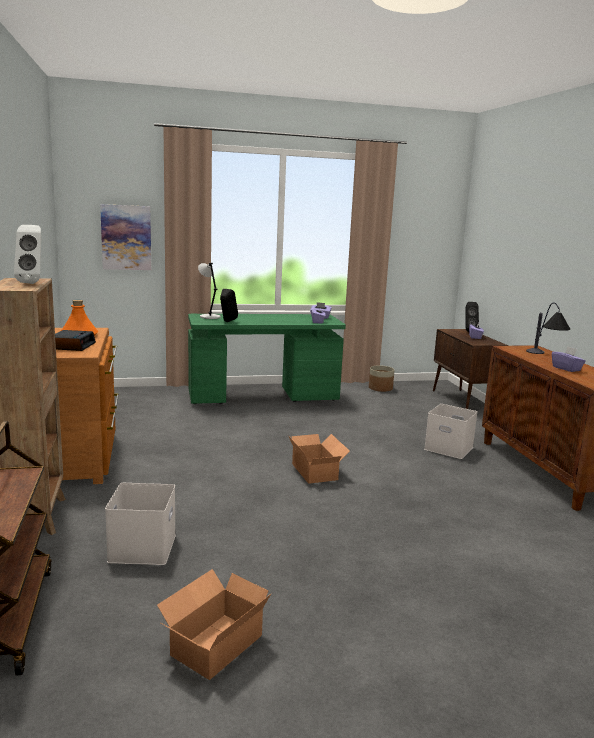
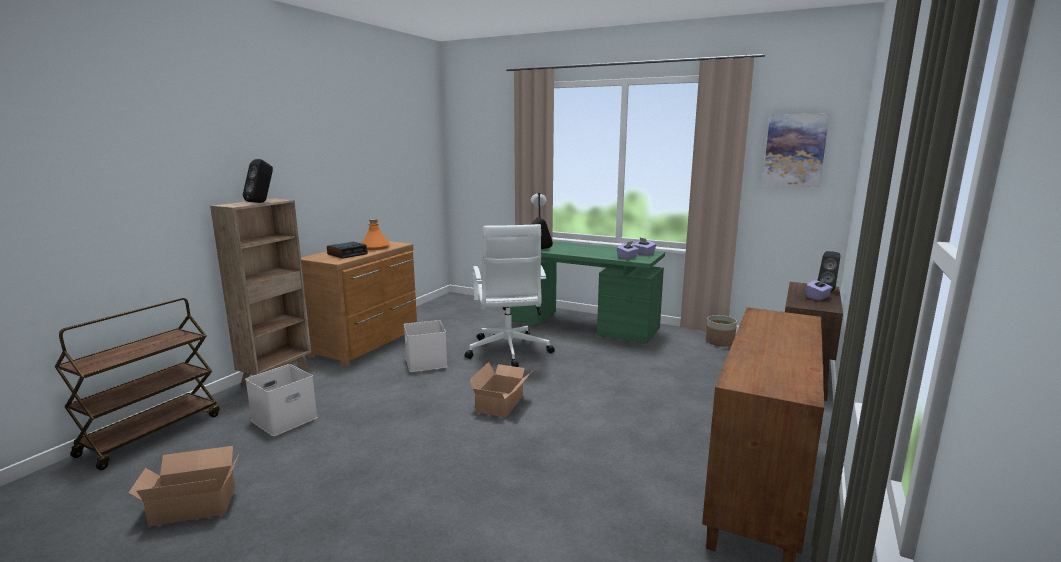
camera: 40 degrees right, 0 degrees up
(33, 283) = (261, 202): white speaker -> black speaker
(126, 237) = (491, 170): picture -> picture (794, 150)
(241, 430) = (508, 351): none -> white office chair
(450, 448) = (680, 423): white storage box -> white storage box (427, 362)
(545, 356) = (785, 331): table lamp -> none
(566, 369) = (764, 351): purple tissue box -> none

